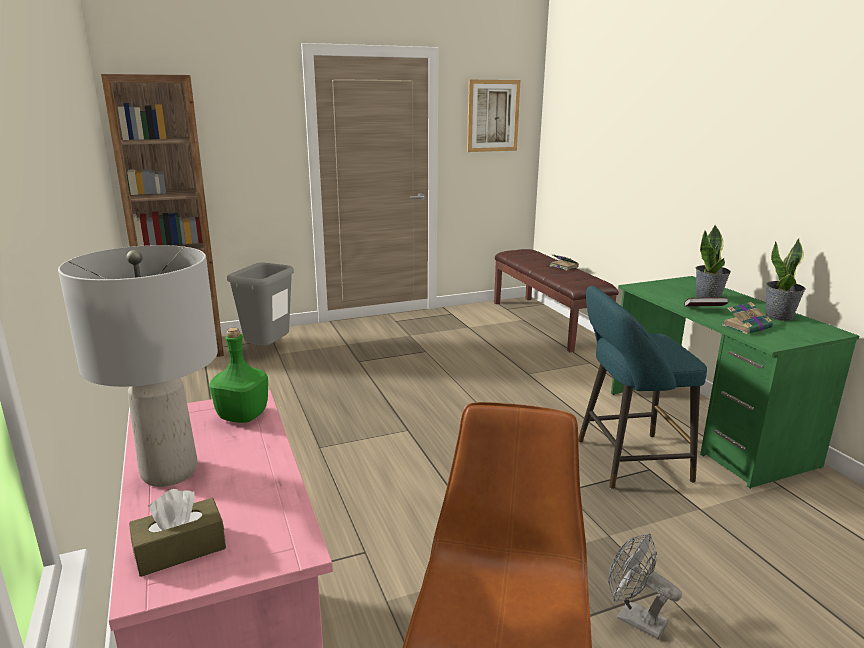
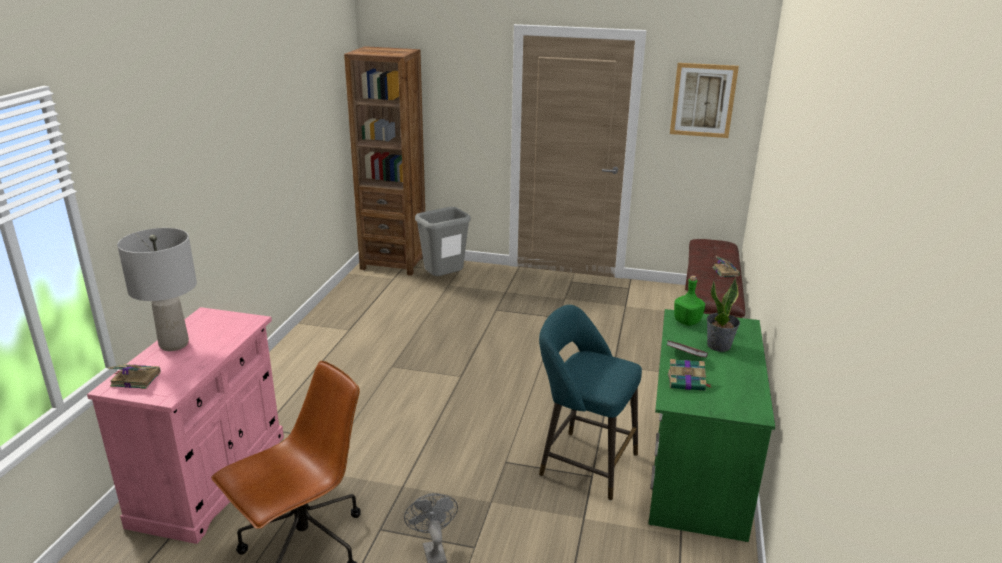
camera: 35 degrees right, 5 degrees up
(180, 549) = (135, 379): brown tissue box -> book
(241, 416) = (237, 327): green bottle -> green bottle (686, 321)
(779, 316) = (742, 384): potted plant -> none

